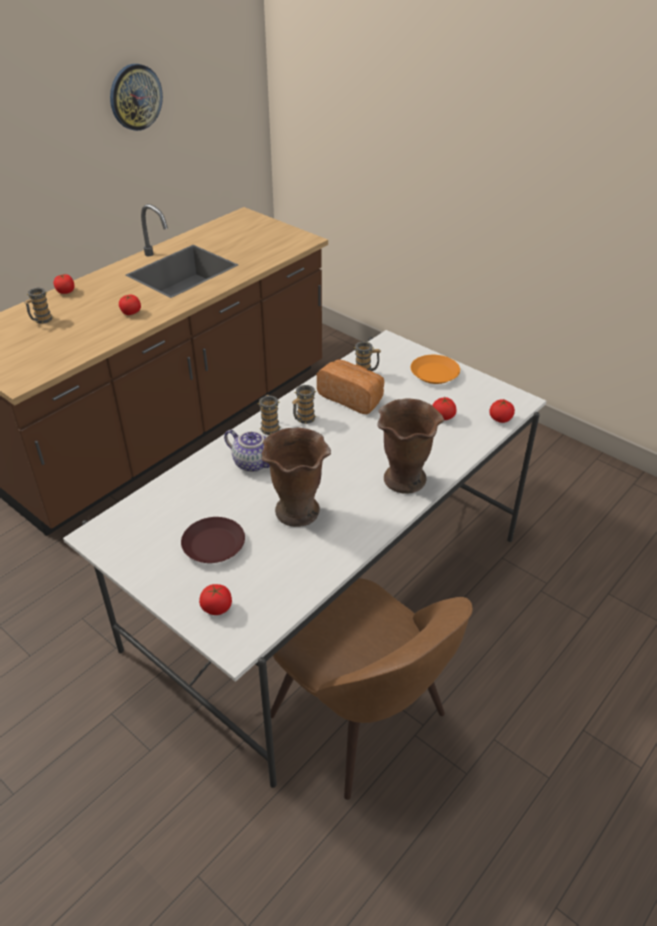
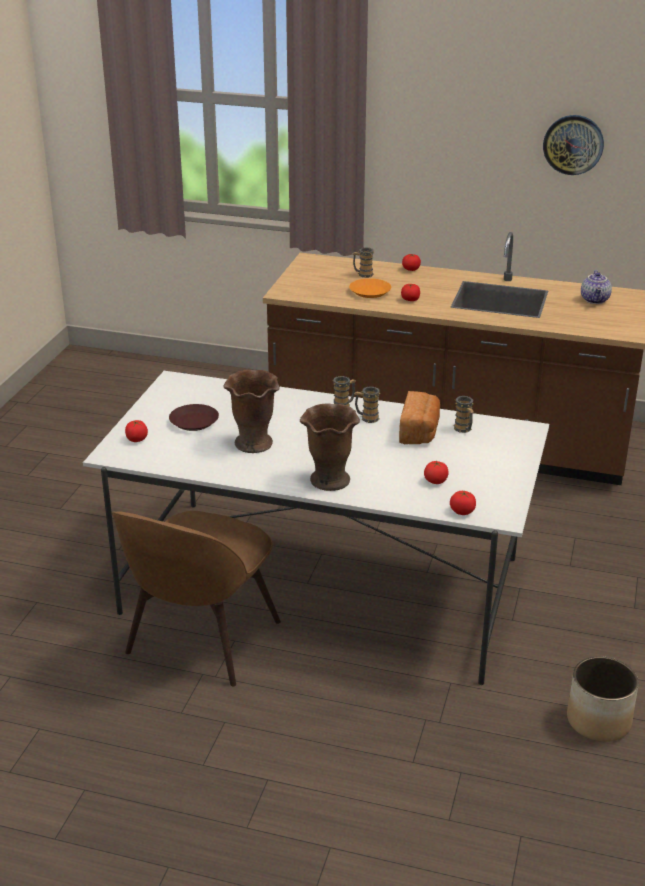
camera: 65 degrees right, 10 degrees down
(253, 463) = (294, 412): teapot -> teapot (595, 300)
(434, 374) = (500, 463): orange plate -> orange plate (369, 292)
(575, 496) = (598, 721): none -> planter

